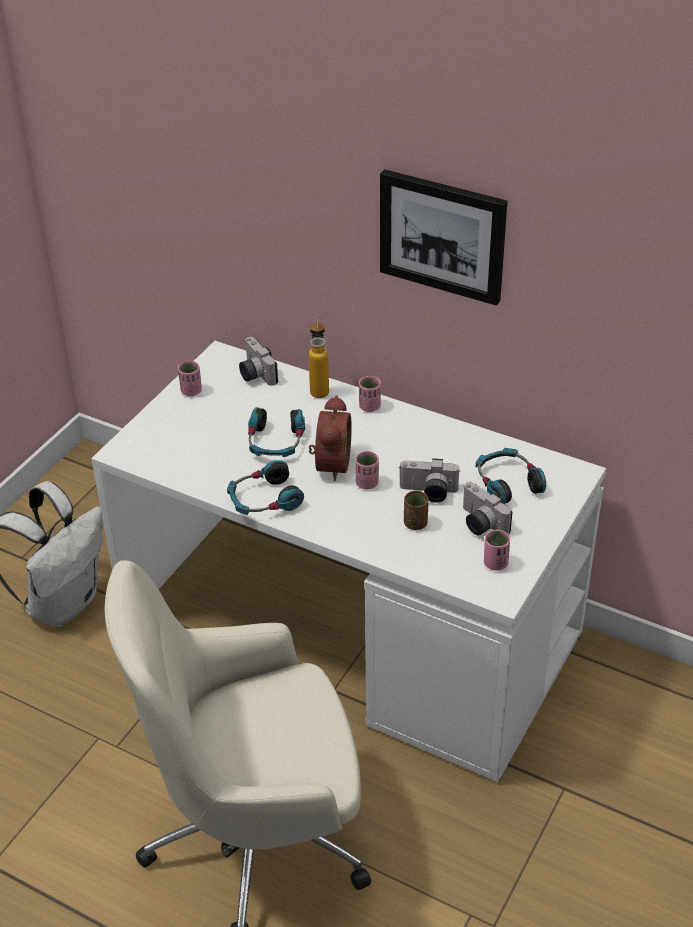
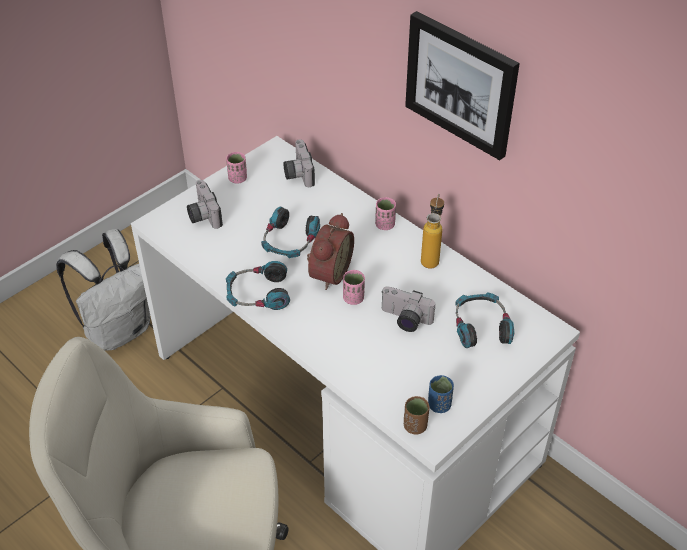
camera: 15 degrees right, 5 degrees up
(319, 388) = (347, 198): bottle -> bottle (431, 257)
(415, 524) = (381, 348): brown cup -> brown cup (415, 426)
(479, 523) = (439, 361): camera -> camera (202, 215)
(495, 563) = (439, 405): pink cup -> blue cup

